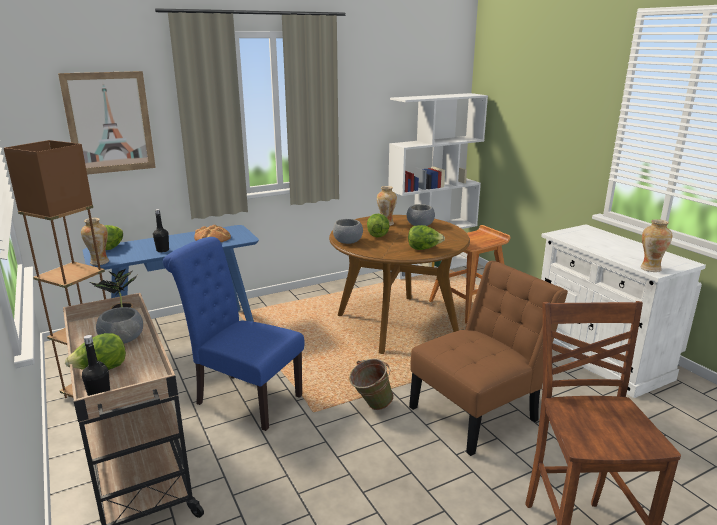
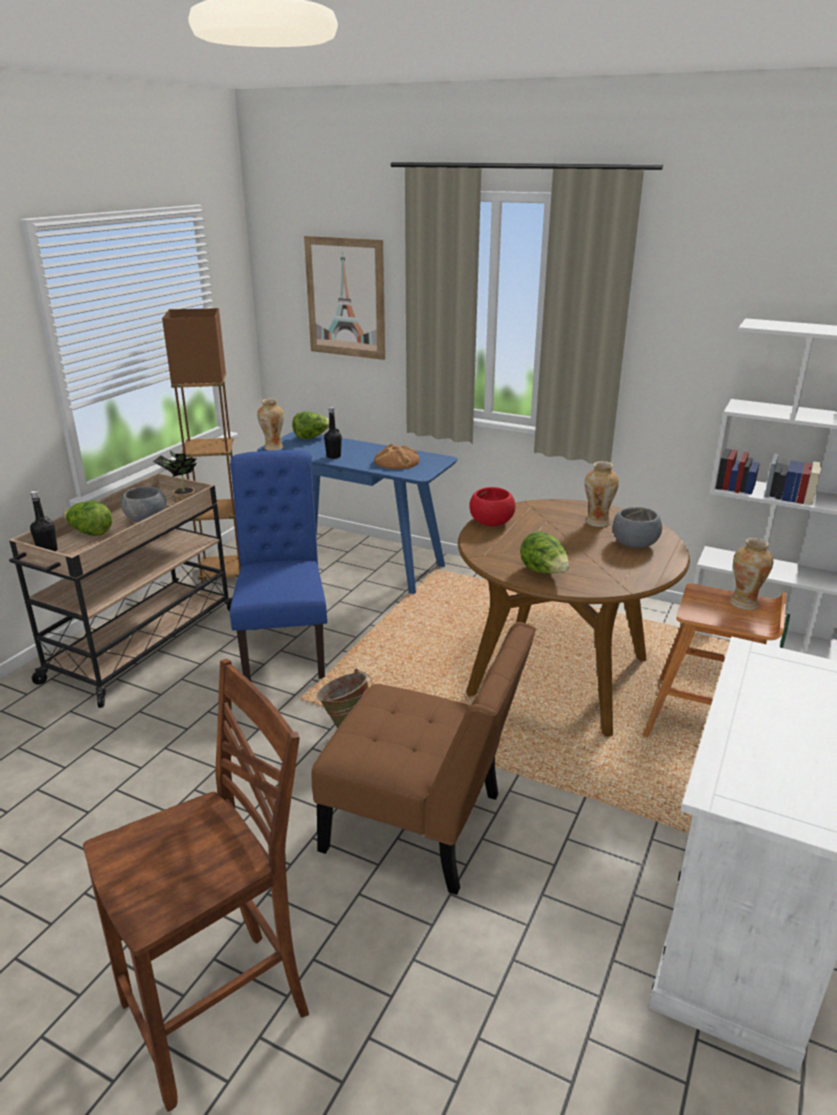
camera: 55 degrees right, 5 degrees up
(348, 241) = (491, 522): grey bowl -> red bowl
(377, 235) = (545, 530): lettuce -> none
(650, 268) = (722, 785): vase -> vase (744, 603)

